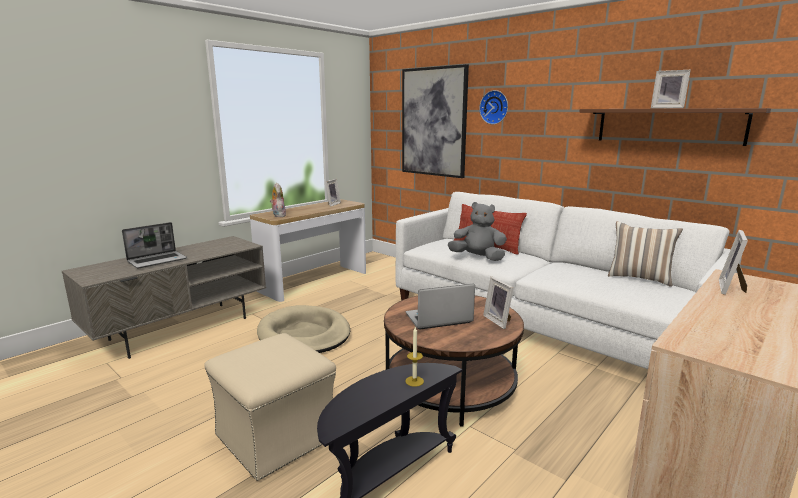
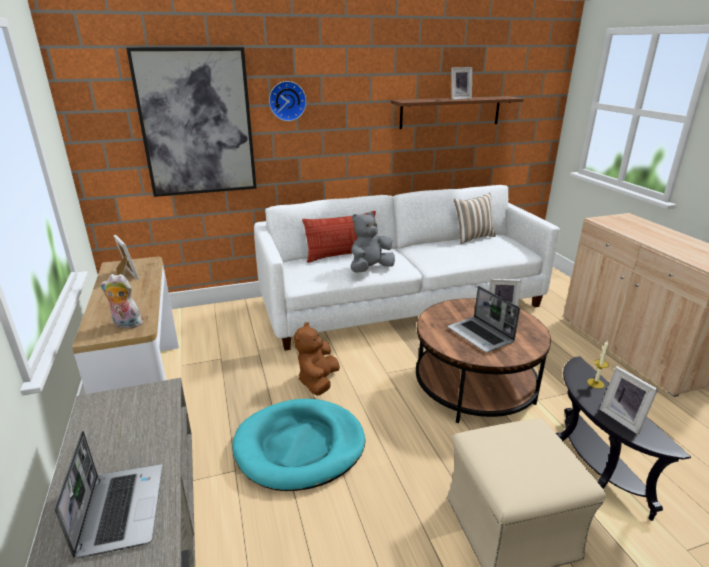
camera: 60 degrees left, 10 degrees up
(304, 334) = (300, 447): beige dog bed -> turquoise dog bed
(378, 320) = (318, 381): none -> brown plush toy
(438, 319) = (481, 335): laptop -> laptop turned 45 degrees counterclockwise
(732, 288) = (624, 228): picture frame -> picture frame (623, 418)

